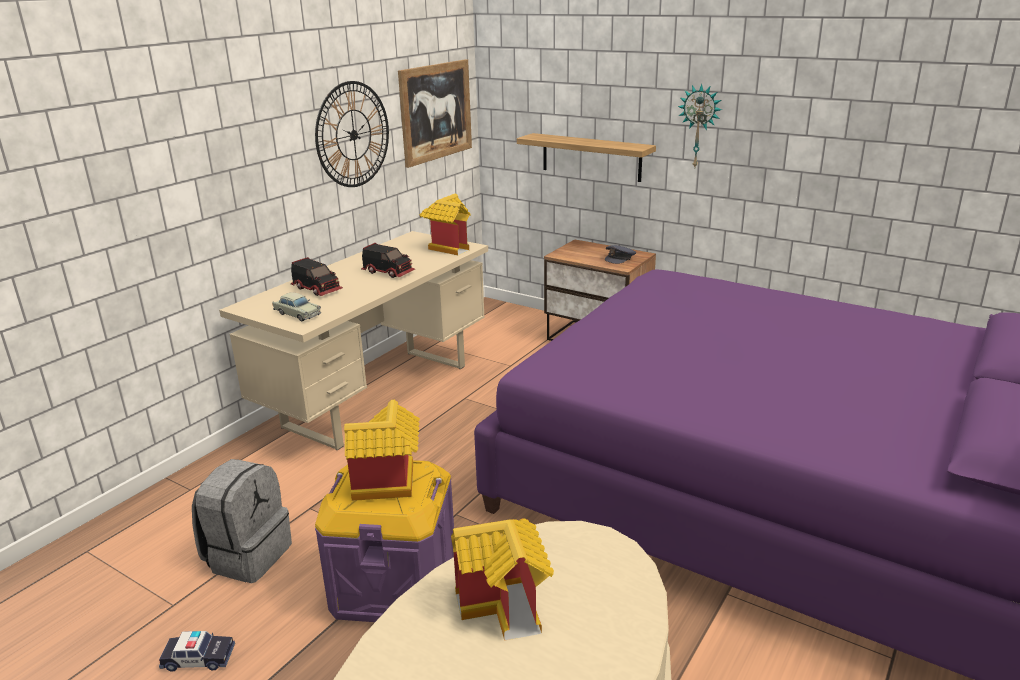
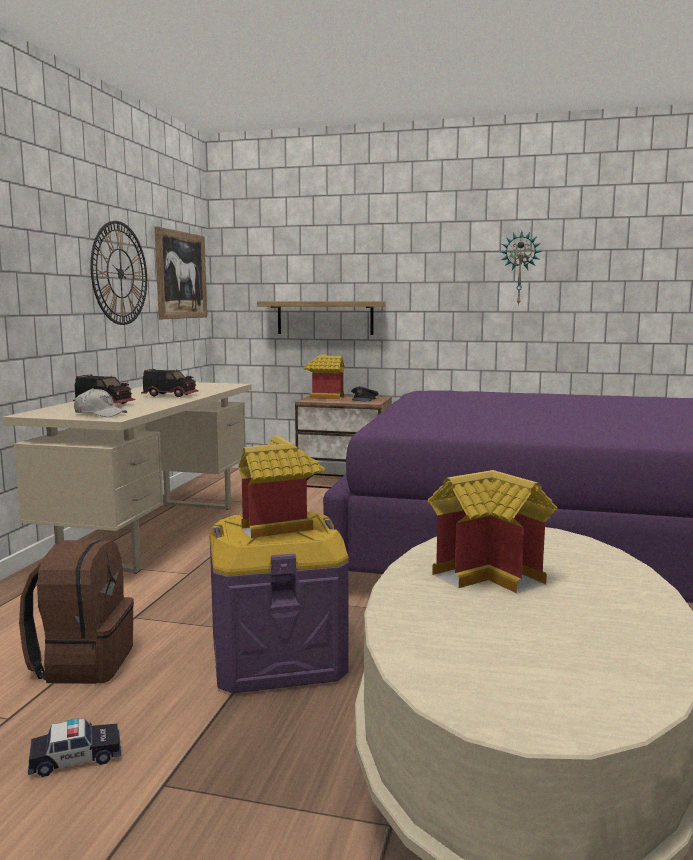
camera: 20 degrees left, 15 degrees down
(248, 555) = (83, 663): grey backpack -> brown backpack
(297, 314) = (100, 414): beige toy car -> white cap
(447, 247) = (213, 385): toy house -> toy house (323, 397)
(699, 126) = (423, 281): wall clock -> wall clock (520, 268)

